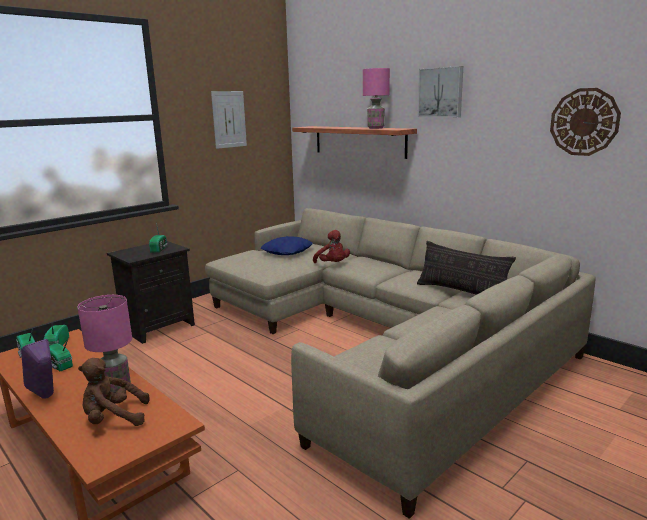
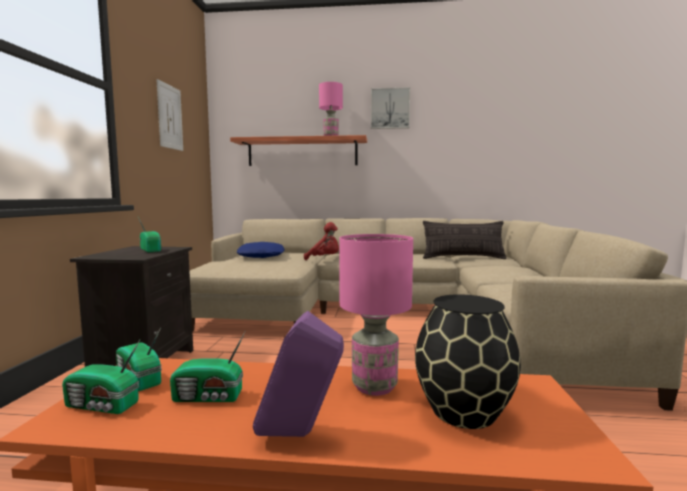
camera: 40 degrees left, 10 degrees down
(113, 419) = (462, 411): brown plush toy -> black vase
(584, 122) = (506, 129): wall clock -> none

